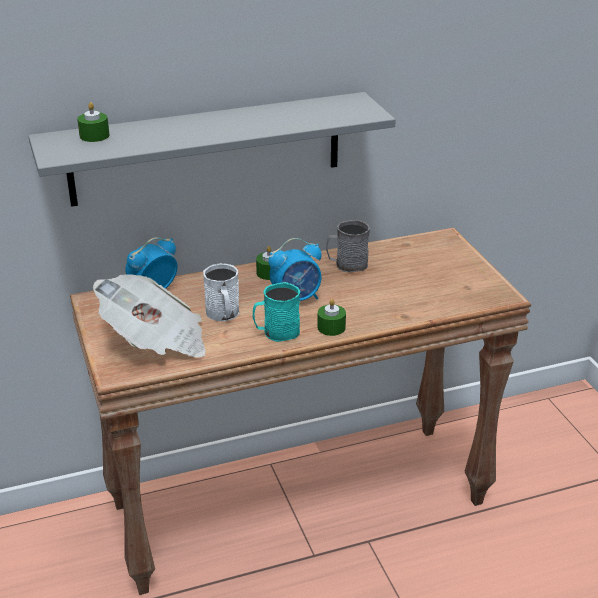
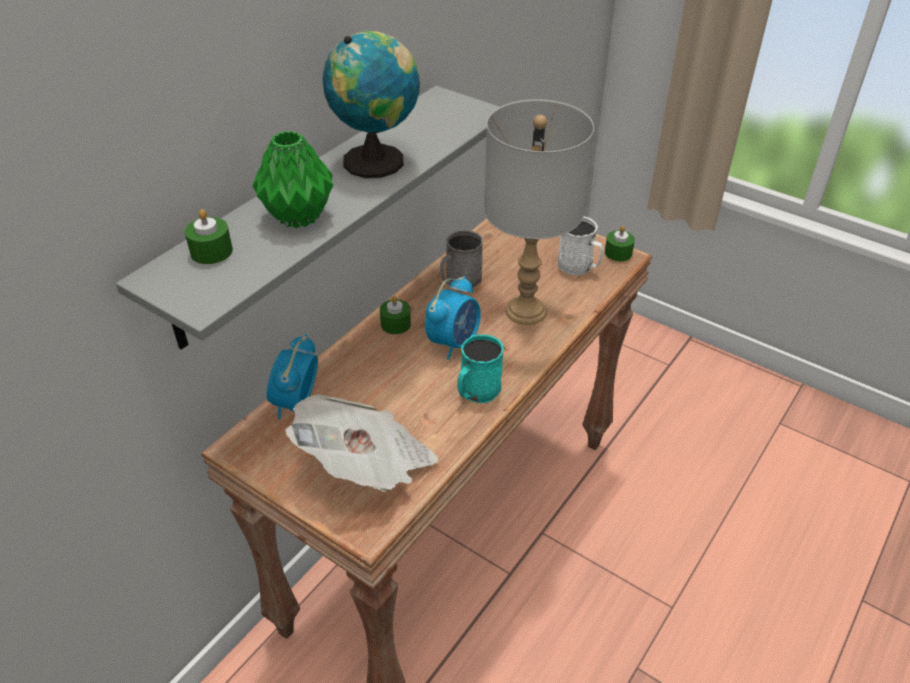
camera: 35 degrees left, 10 degrees up
(166, 135) = (300, 217): none -> green vase
(223, 314) = (402, 396): white mug -> white mug (579, 266)
(257, 121) = (378, 161): none -> globe
(331, 327) = (520, 360): green candle -> green candle (618, 253)
(373, 300) = (525, 311): none -> grey table lamp

